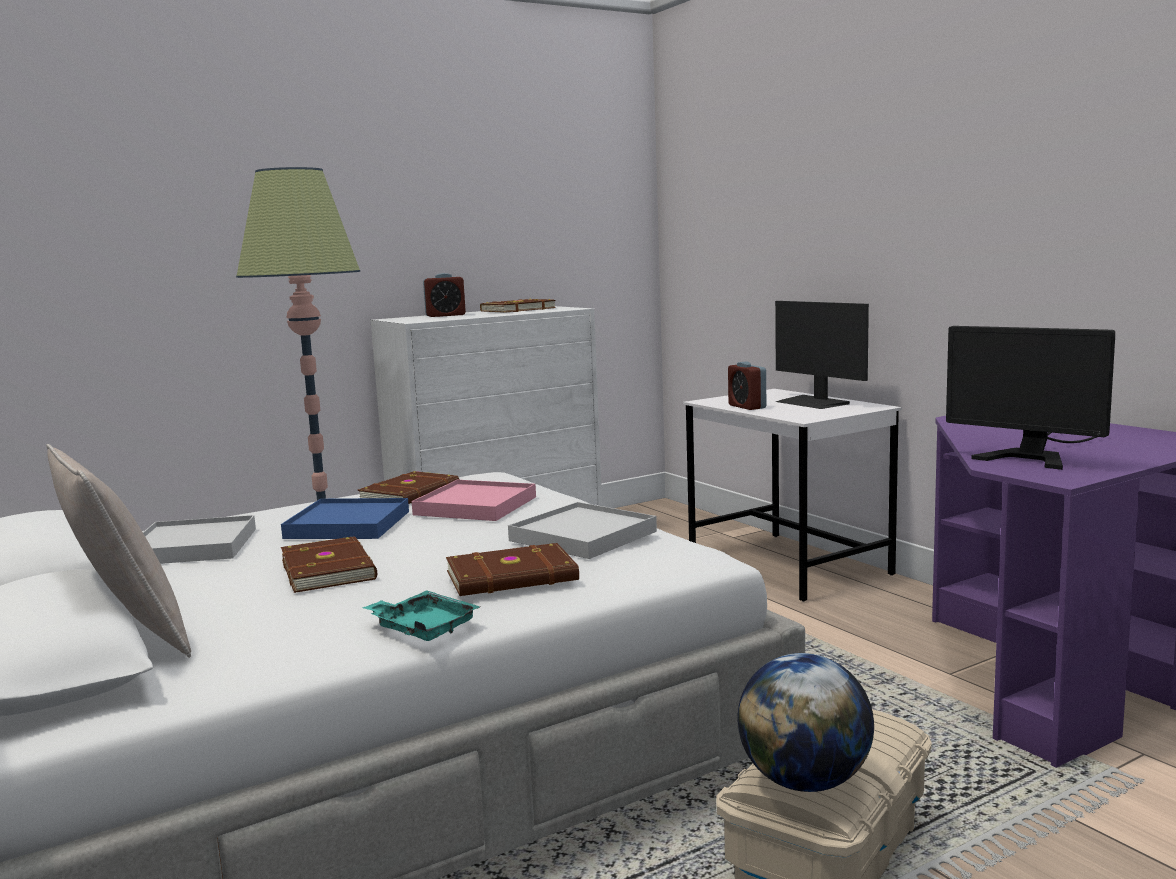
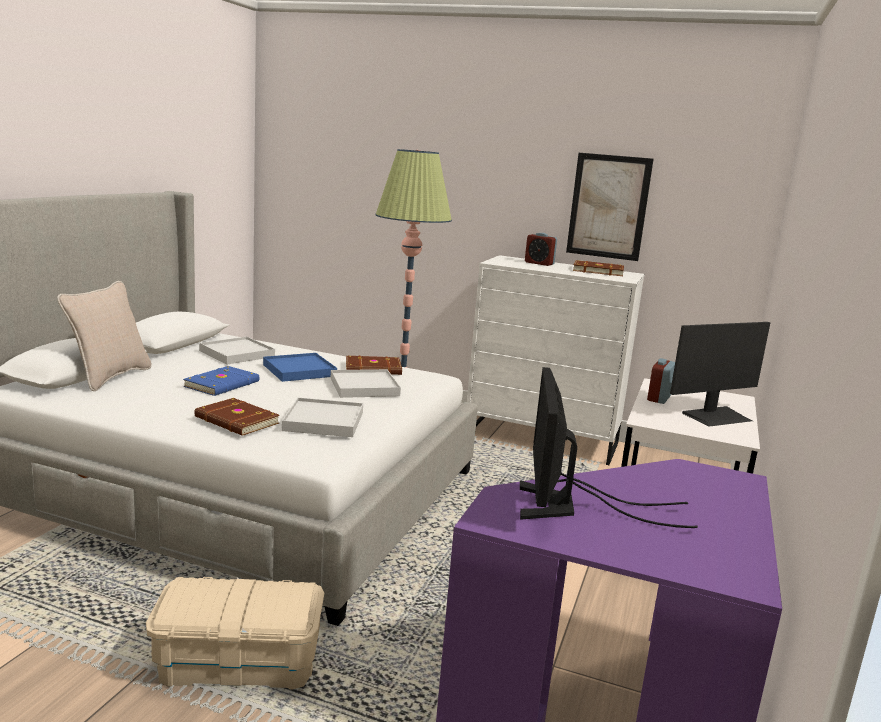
camera: 50 degrees right, 5 degrees up
(330, 569) = (223, 384): brown book -> blue book
(423, 628) = (154, 421): turquoise tray -> none
(475, 506) = (364, 387): pink tray -> white tray
(493, 230) = (608, 206): none -> picture
(804, 781) = (193, 595): globe -> none
(813, 402) = (716, 416): monitor -> monitor turned 135 degrees counterclockwise

